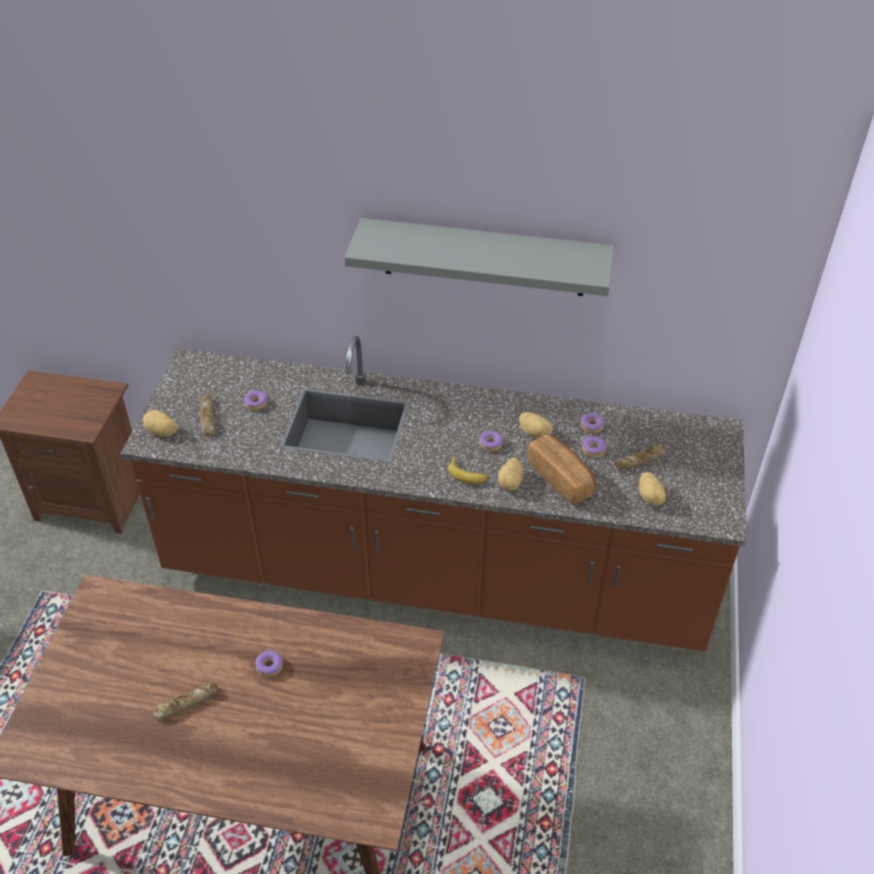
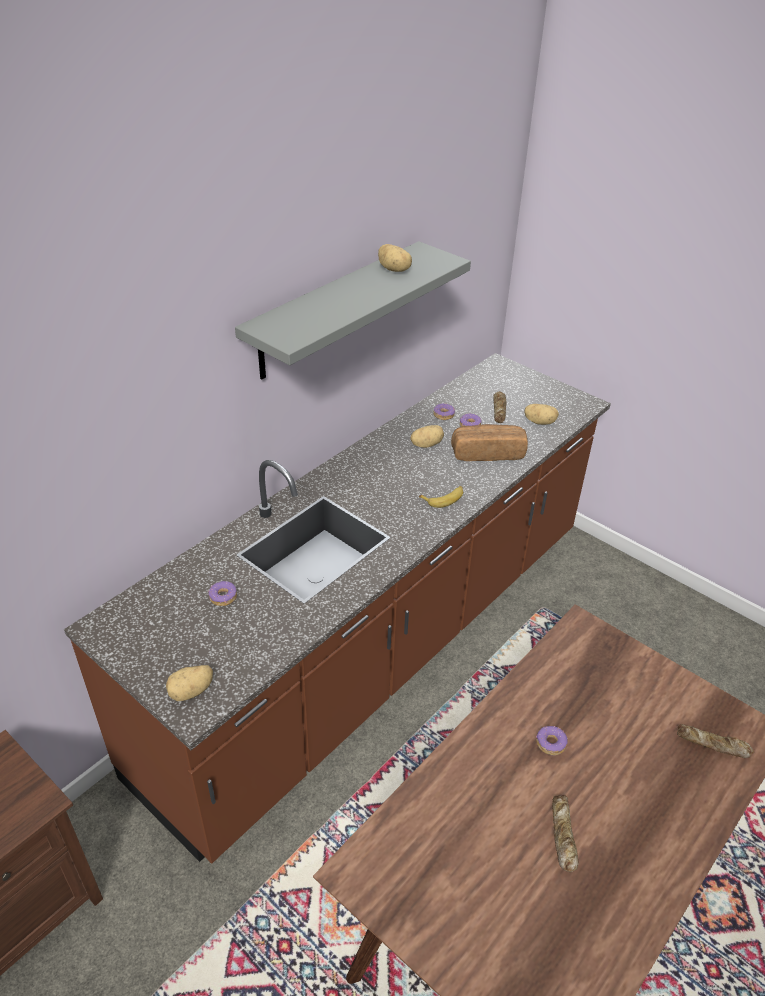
camera: 60 degrees left, 5 degrees down
(207, 418) = (206, 644): bread -> bread (713, 745)
(490, 444) = (418, 472): donut -> none
(511, 482) = (472, 480): potato -> potato (394, 269)

